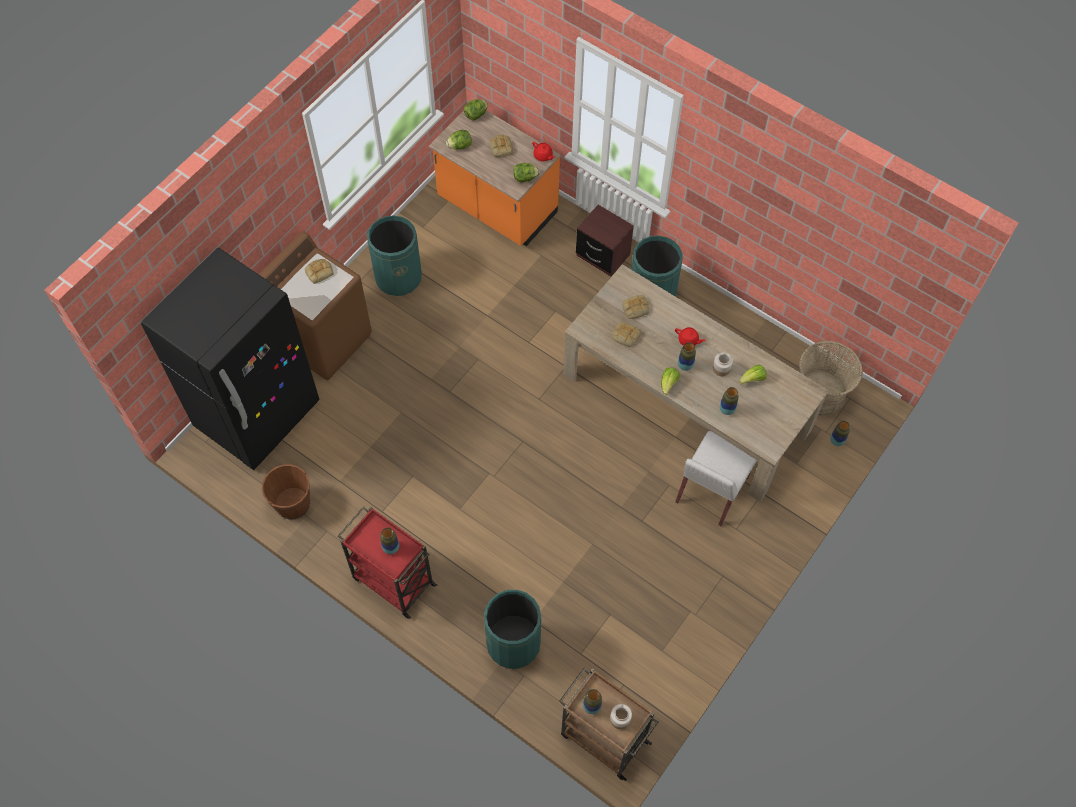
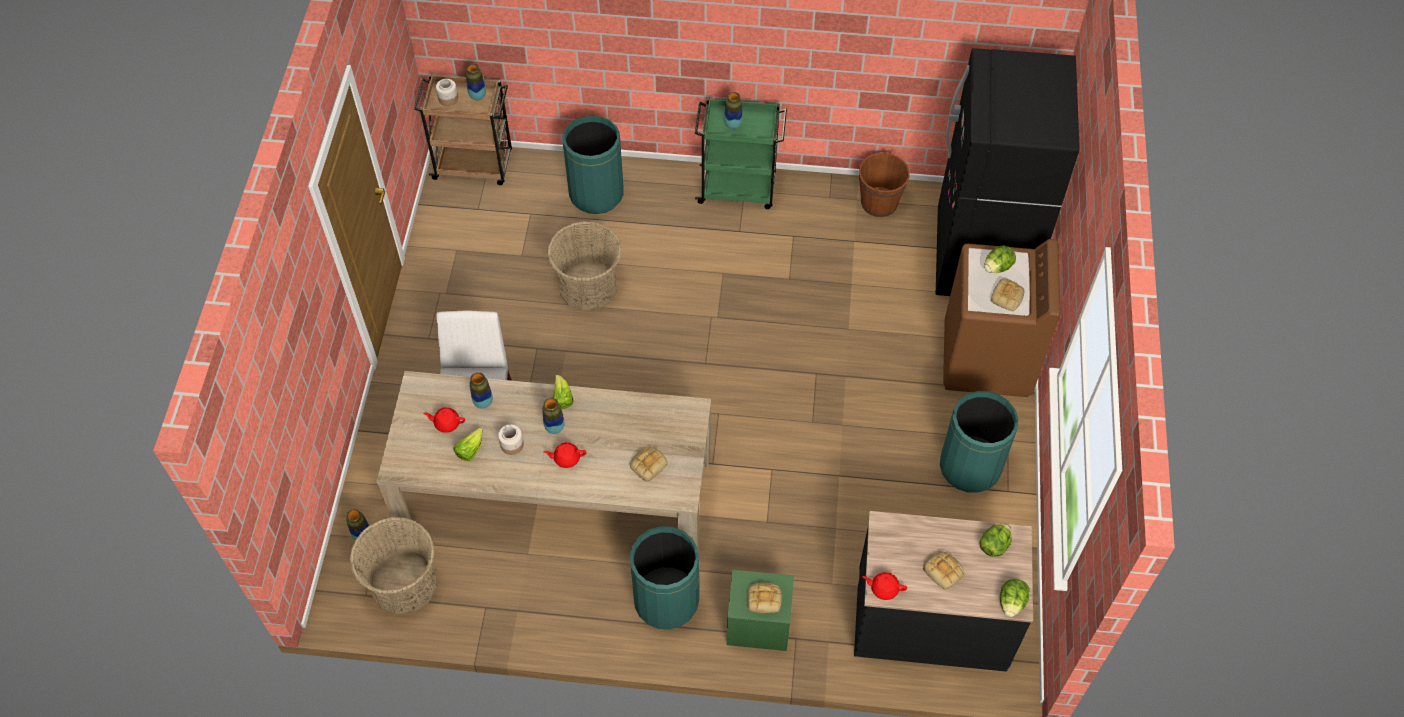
camera: 150 degrees right, 5 degrees down
(392, 580) = (739, 188): red cart -> green cart
(496, 207) = (931, 619): orange counter -> black counter
(525, 178) = (882, 544): lettuce -> lettuce (997, 267)
(572, 554) = (588, 286): none -> basket
(603, 255) = (758, 625): brown nightstand -> green nightstand
(625, 336) = (641, 427): bread -> bread (764, 599)
(760, 407) = (446, 423): none -> red teapot

